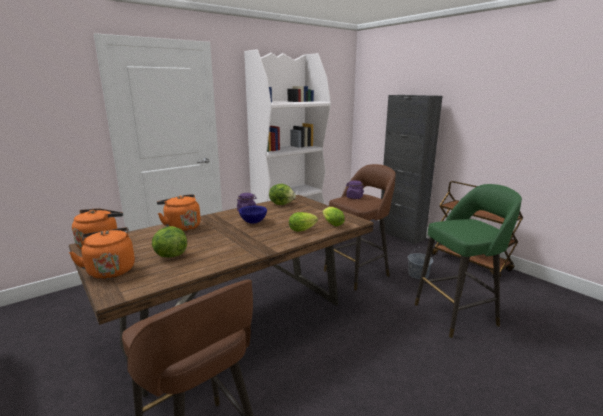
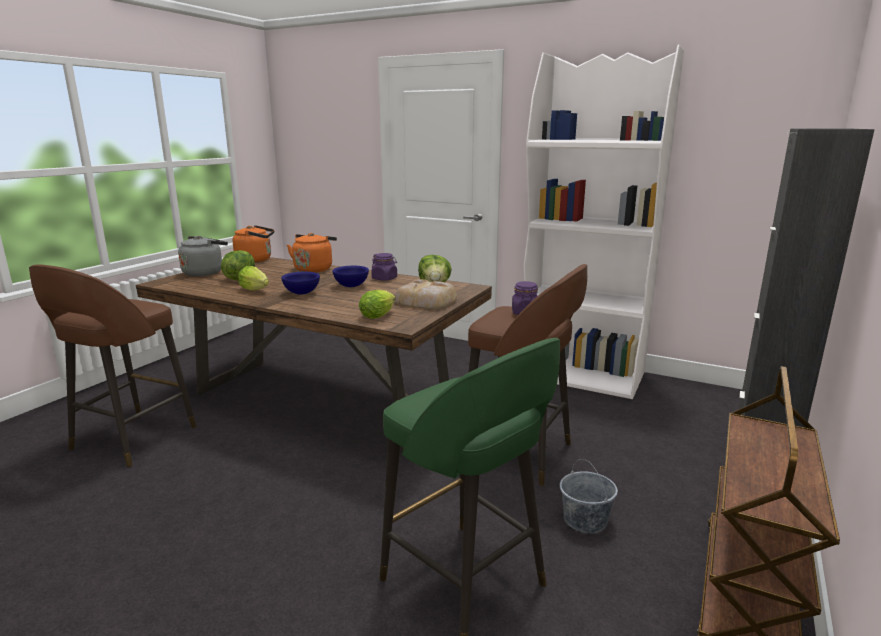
camera: 65 degrees right, 0 degrees up
(110, 270) = (205, 273): orange kettle -> grey kettle
(252, 237) = (302, 293): none -> blue bowl
(303, 229) = (344, 307): lettuce -> lettuce (256, 290)
(313, 210) = (426, 301): none -> bread

